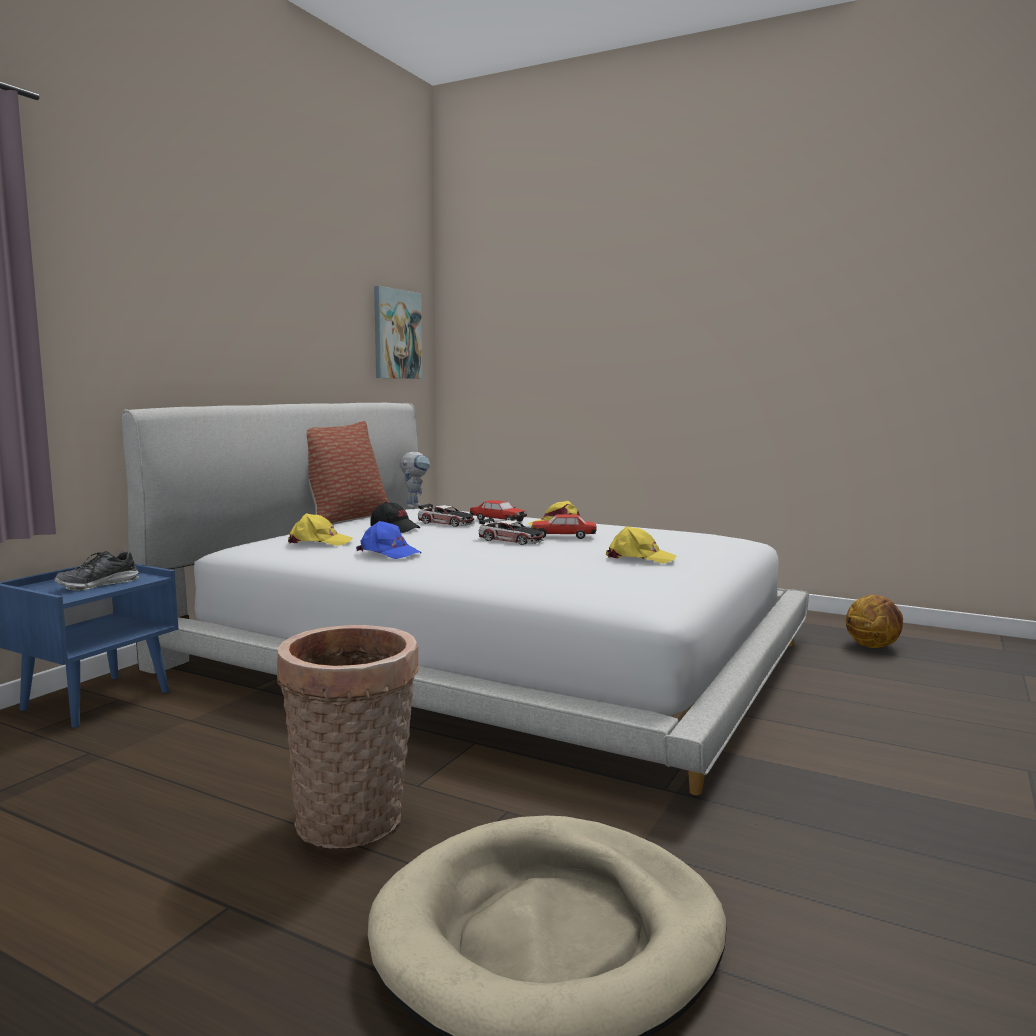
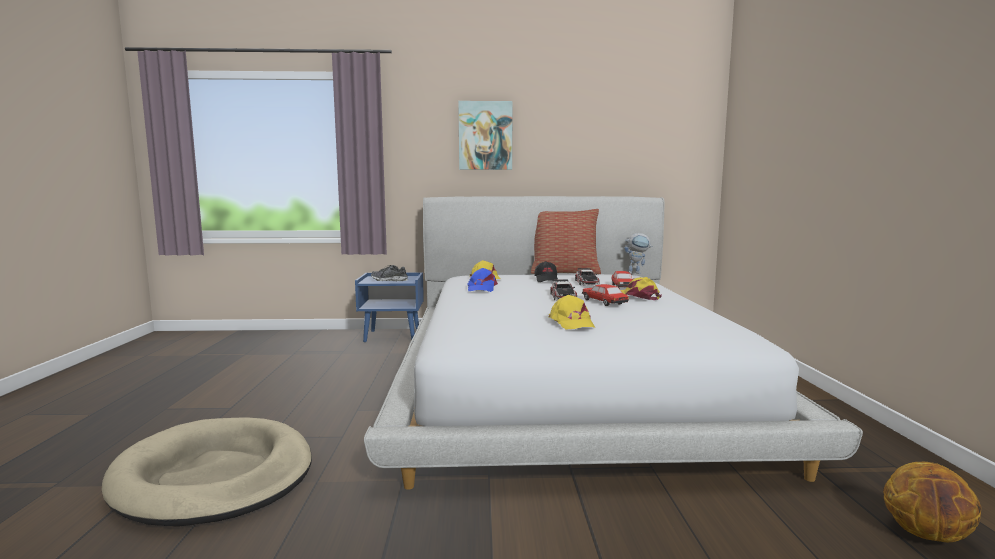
camera: 60 degrees right, 0 degrees up
(353, 823) = (308, 408): basket -> none
(396, 334) = (671, 146): picture -> picture (485, 136)

